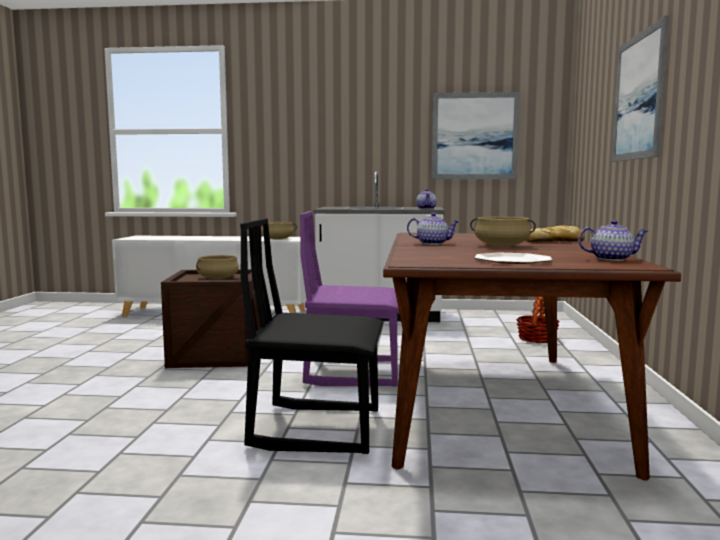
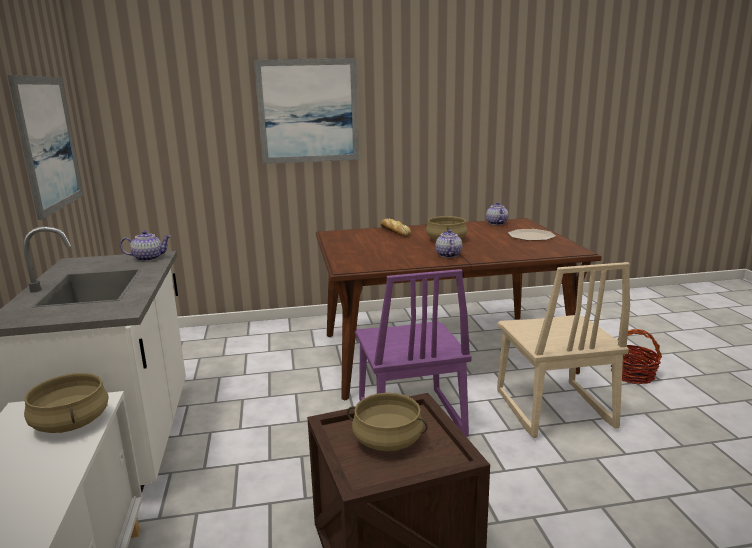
camera: 105 degrees left, 10 degrees up
(317, 428) = (552, 410): black chair -> beige chair
(537, 339) = (253, 342): basket -> basket (632, 375)

